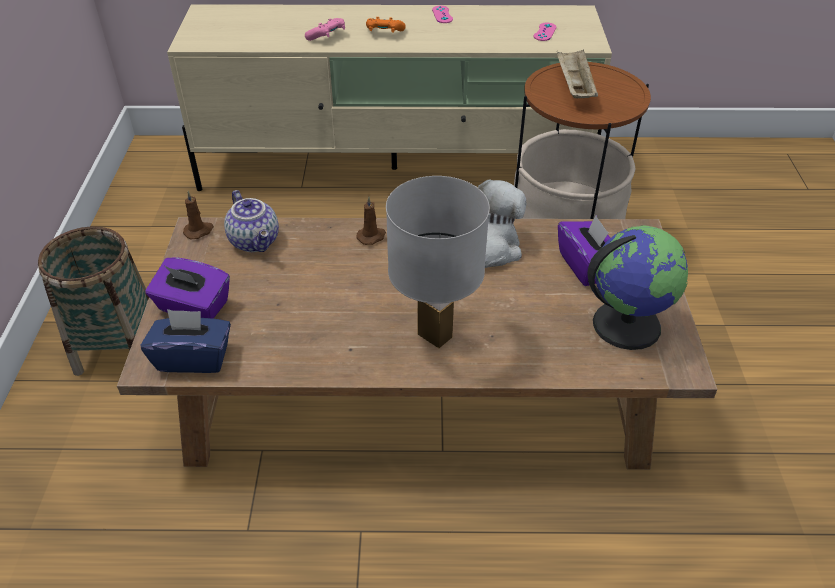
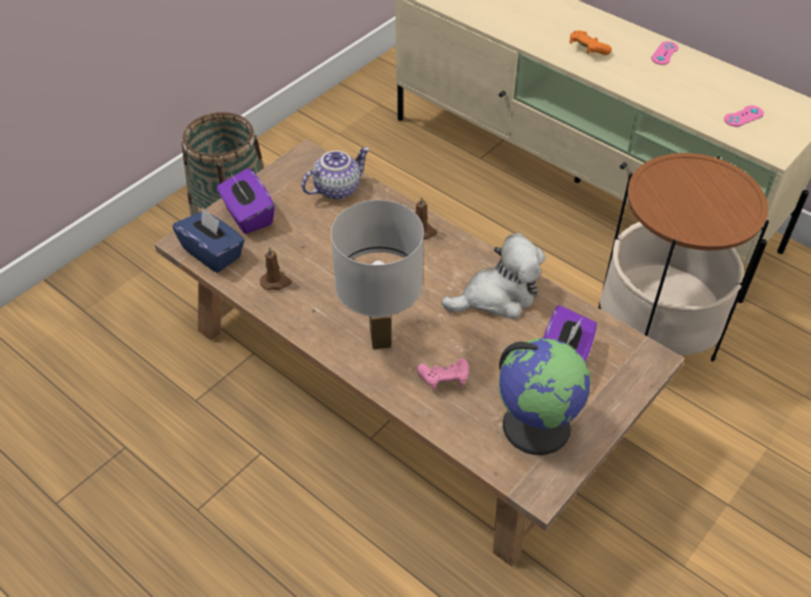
camera: 40 degrees right, 5 degrees up
(199, 231) = (308, 158): brown candle -> brown candle (276, 282)
(256, 241) = (337, 188): teapot -> teapot turned 135 degrees counterclockwise
(327, 37) = (533, 32): pink game controller -> pink game controller (444, 379)
(574, 87) = (690, 187): beige tray -> none

